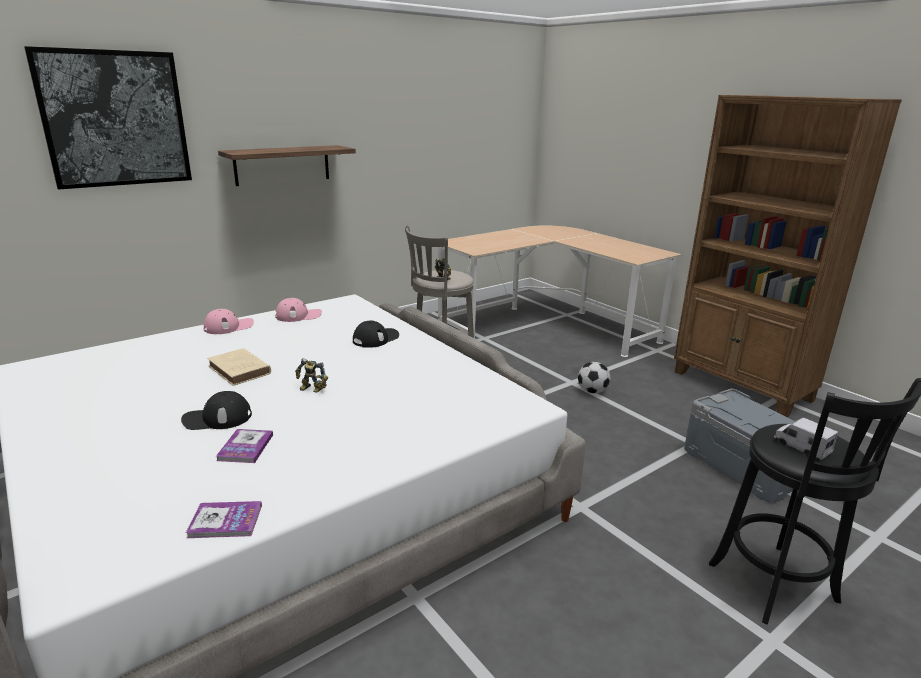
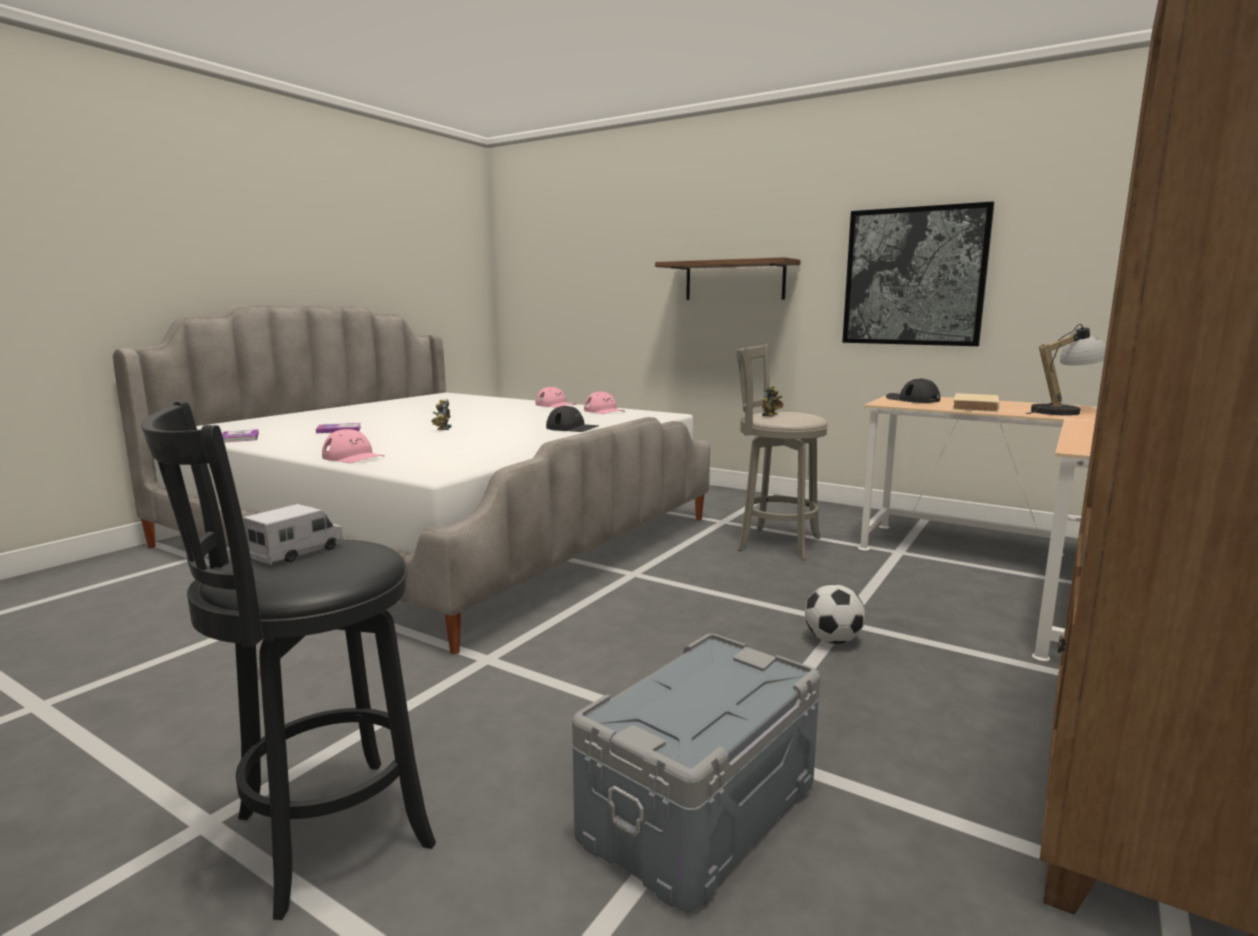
camera: 70 degrees right, 10 degrees down
(115, 119) = (605, 236): picture -> picture (914, 277)
(217, 418) = (383, 421): black cap -> black cap (912, 399)
(240, 371) = (468, 415): beige book -> beige book (975, 407)
(434, 441) = (353, 457): none -> pink cap
(534, 235) = (1064, 411): none -> table lamp

